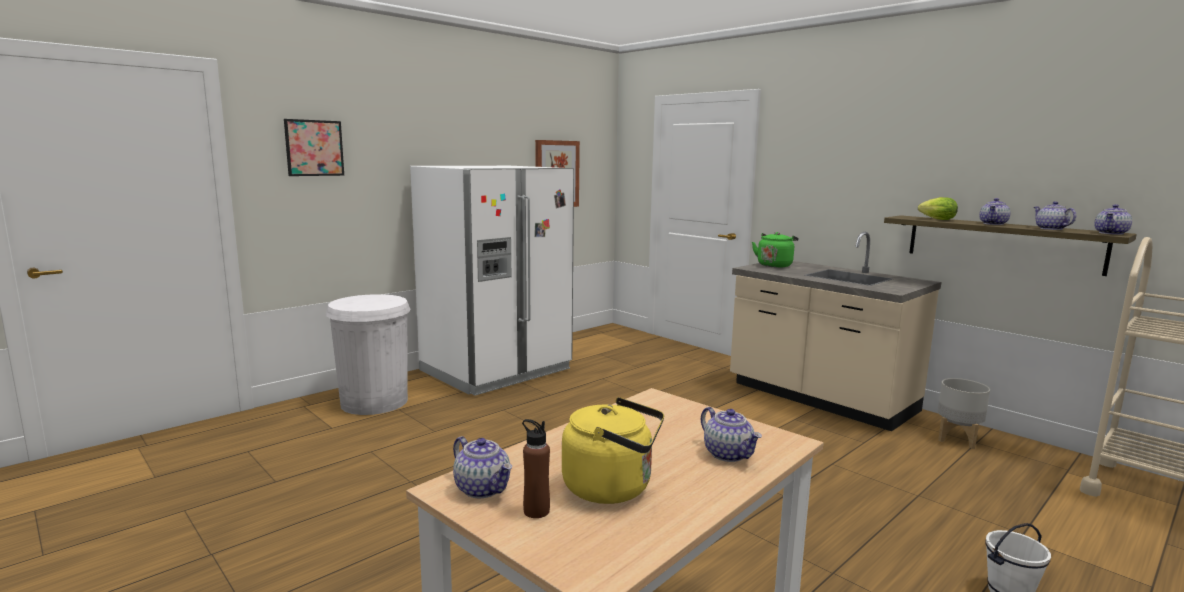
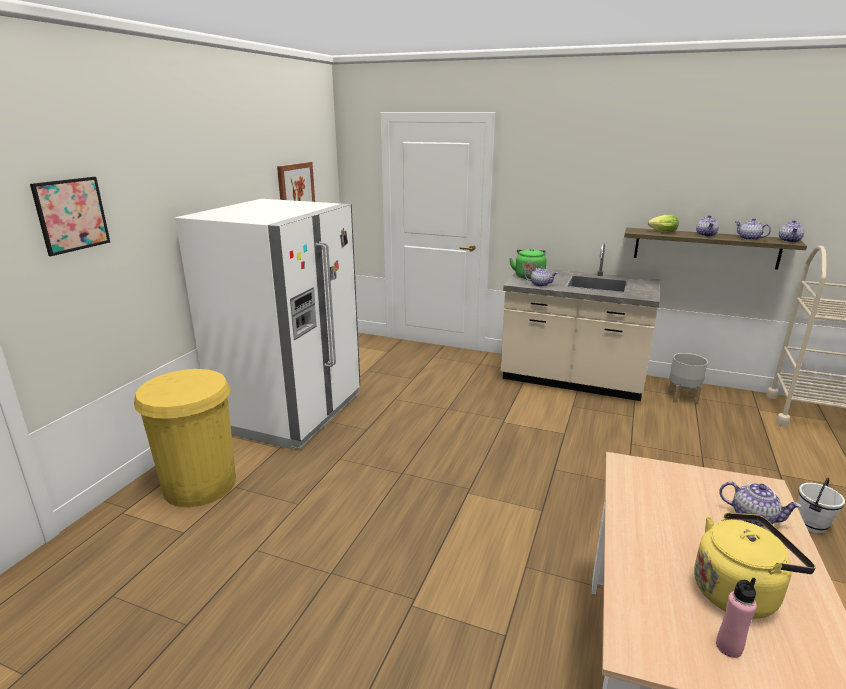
camera: 25 degrees left, 10 degrees up
(374, 402) = (199, 485): white trash can -> yellow trash can
(483, 489) = (658, 637): teapot -> teapot (540, 284)
(536, 511) = (728, 647): brown bottle -> pink bottle

